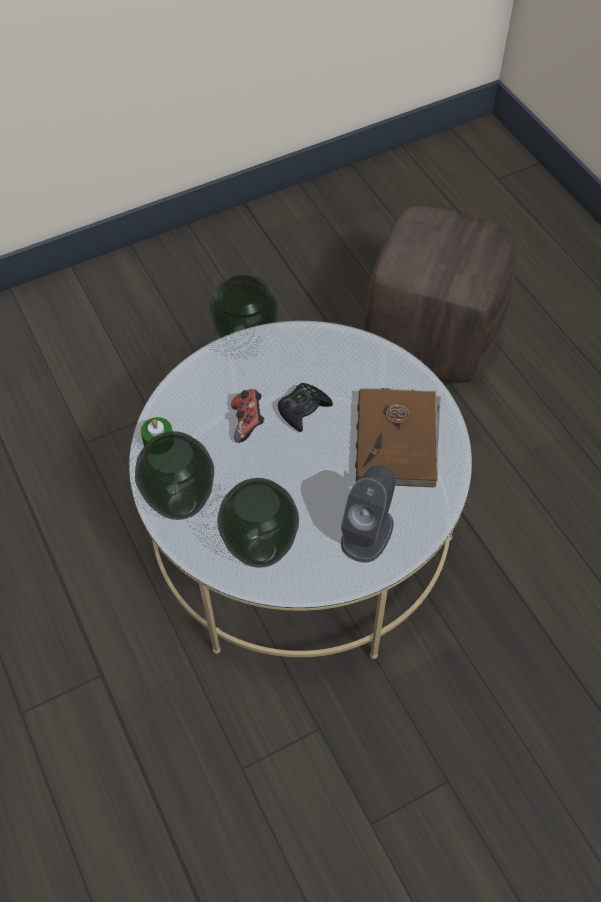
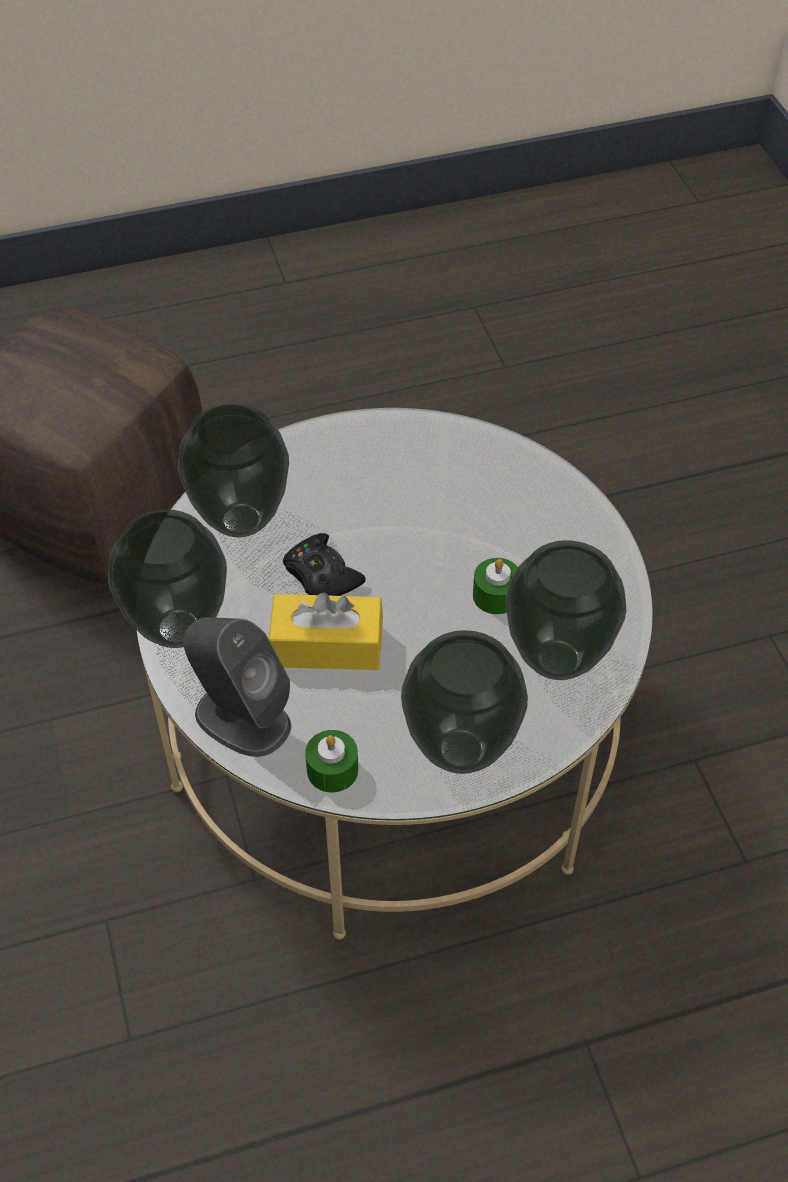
camera: 80 degrees left, 5 degrees down
(248, 422) = (327, 646): game controller -> yellow tissue box
(307, 508) = (496, 595): none -> green candle
(338, 359) = (240, 519): none -> vase
(367, 532) = (546, 537): grey speaker -> grey speaker (241, 718)
(398, 439) = (402, 479): brown book -> none

